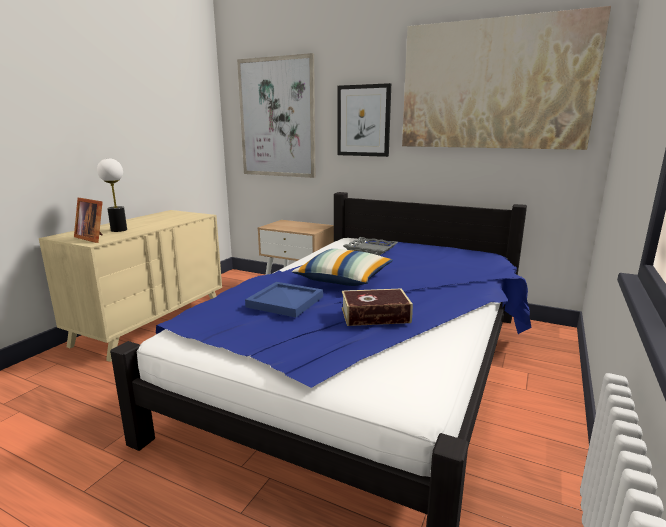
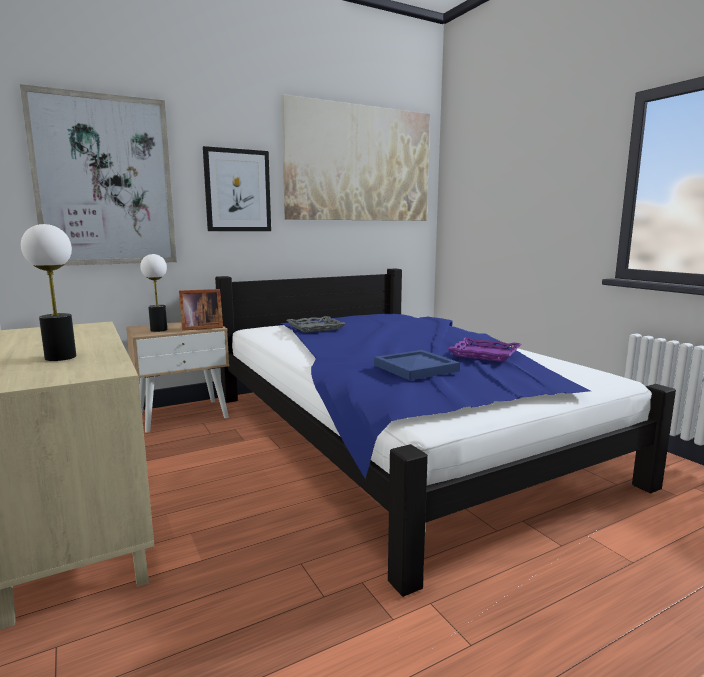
camera: 55 degrees left, 5 degrees down
(93, 238) = (77, 370): picture frame -> picture frame (200, 328)
(282, 226) = (158, 330): none -> table lamp
(344, 279) = (383, 347): pillow -> none
(375, 315) = (484, 354): book -> purple tray

